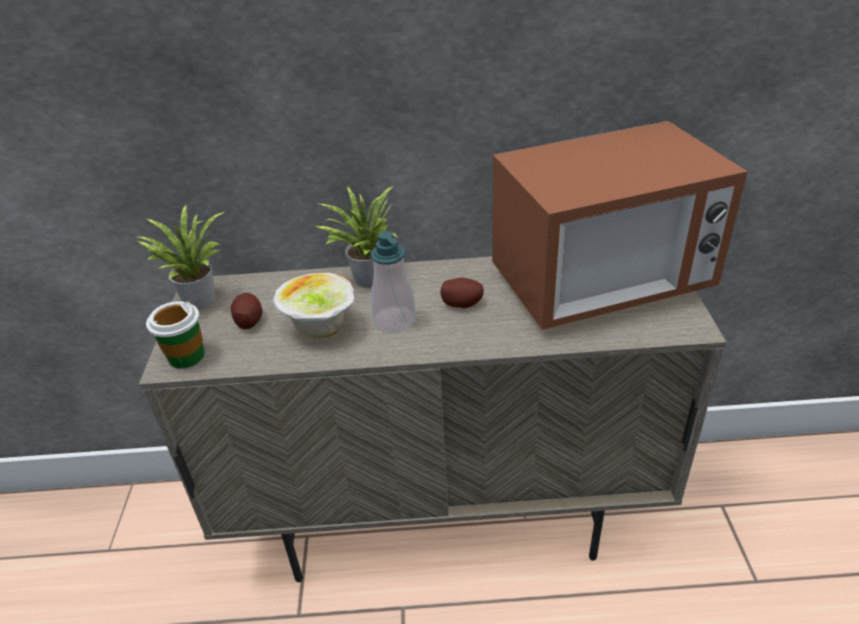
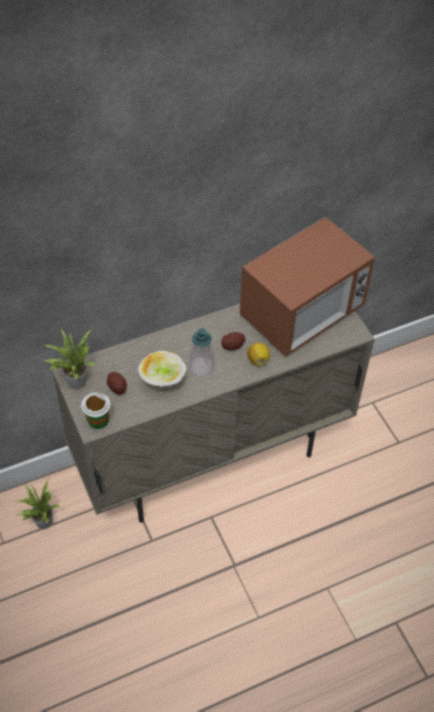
camera: 25 degrees left, 15 degrees up
(366, 277) = (167, 339): potted plant -> potted plant (41, 521)
(494, 330) = (258, 360): none -> lemon

